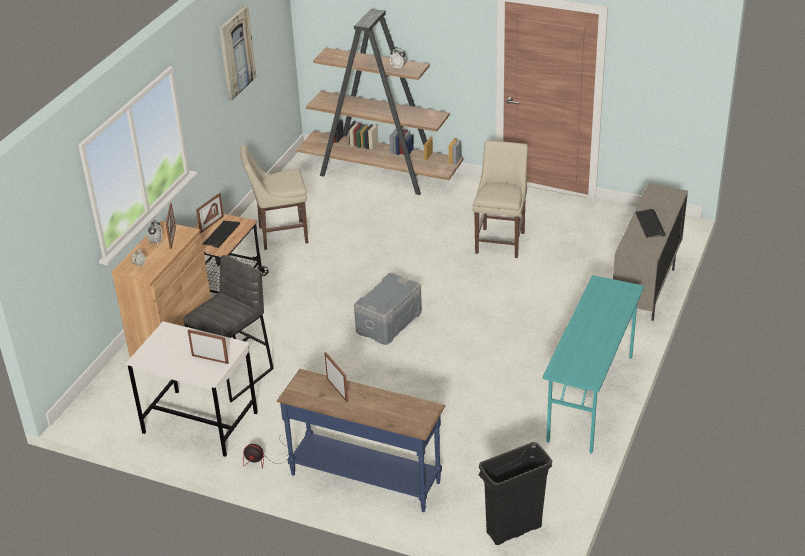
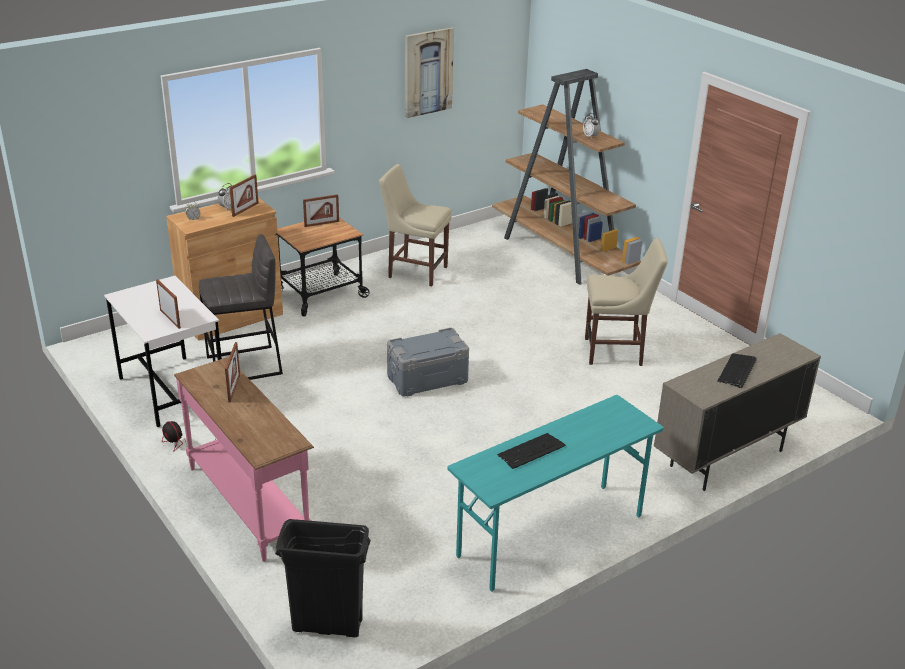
camera: 30 degrees right, 5 degrees down
(221, 234) = (319, 234): keyboard -> keyboard (531, 451)
(366, 477) = (249, 503): blue console table -> pink console table
(501, 241) = (617, 352): beige chair -> beige chair turned 45 degrees clockwise

